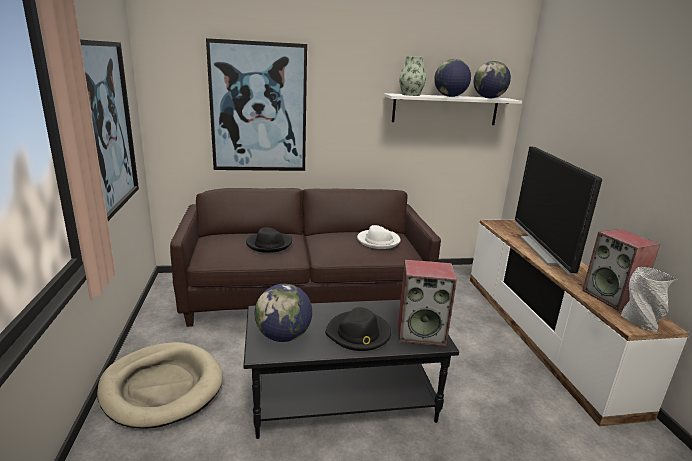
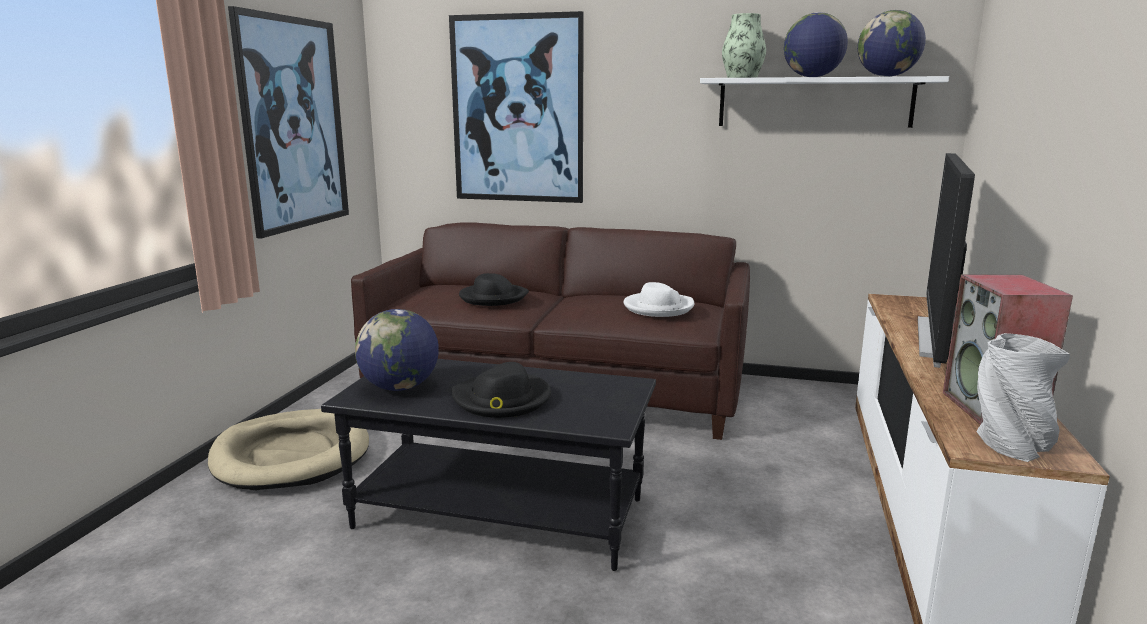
camera: 25 degrees right, 5 degrees down
(421, 333) = (595, 413): speaker -> none

